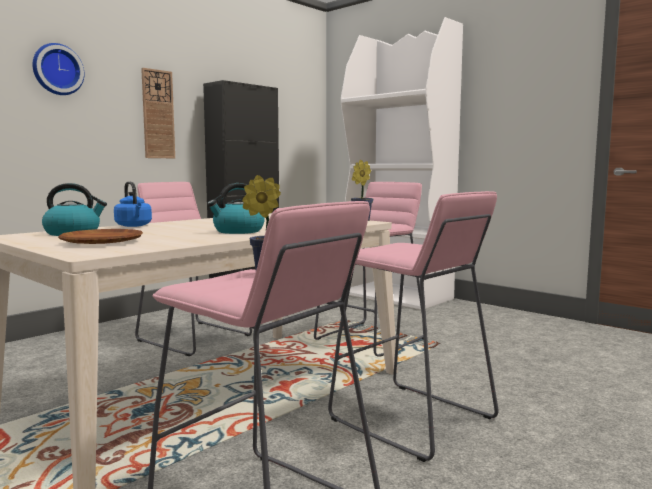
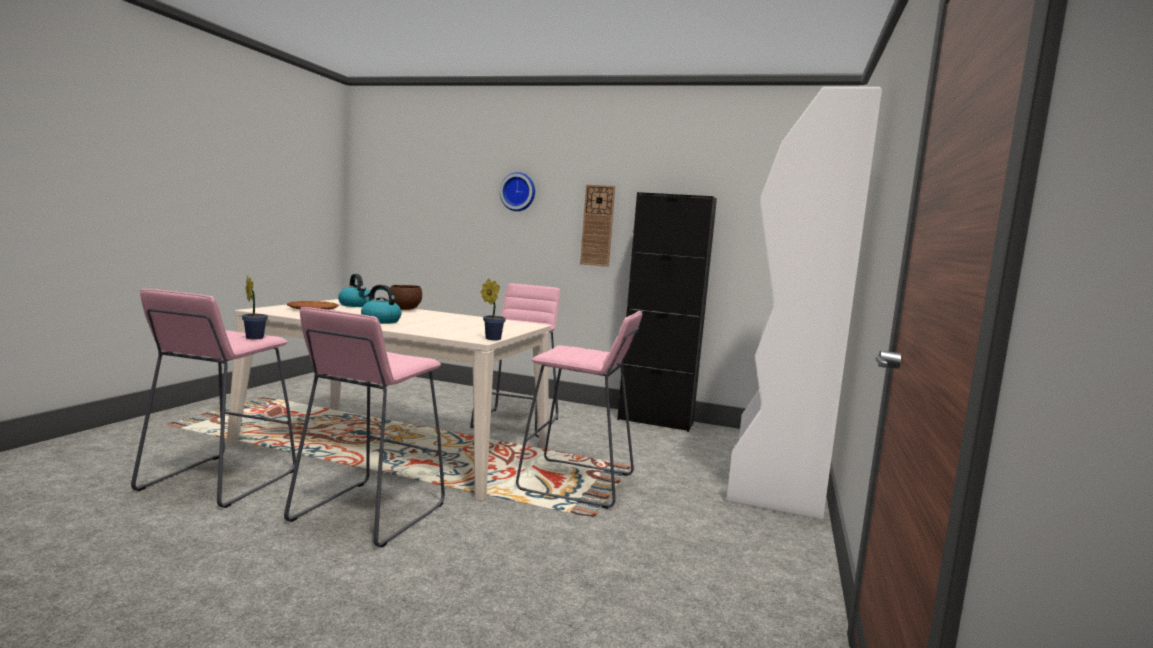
camera: 65 degrees right, 0 degrees up
(134, 226) = (405, 309): blue kettle -> brown bowl

